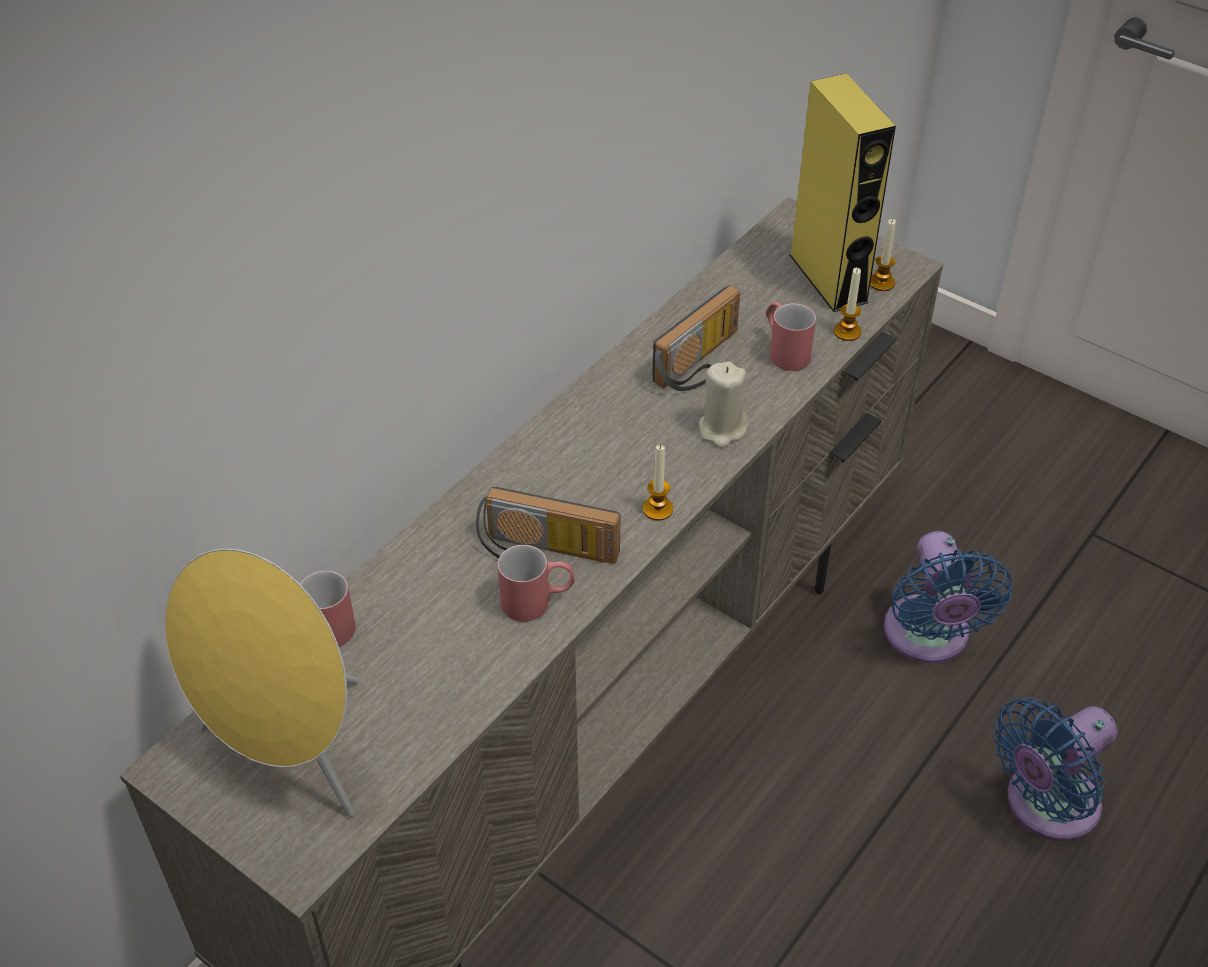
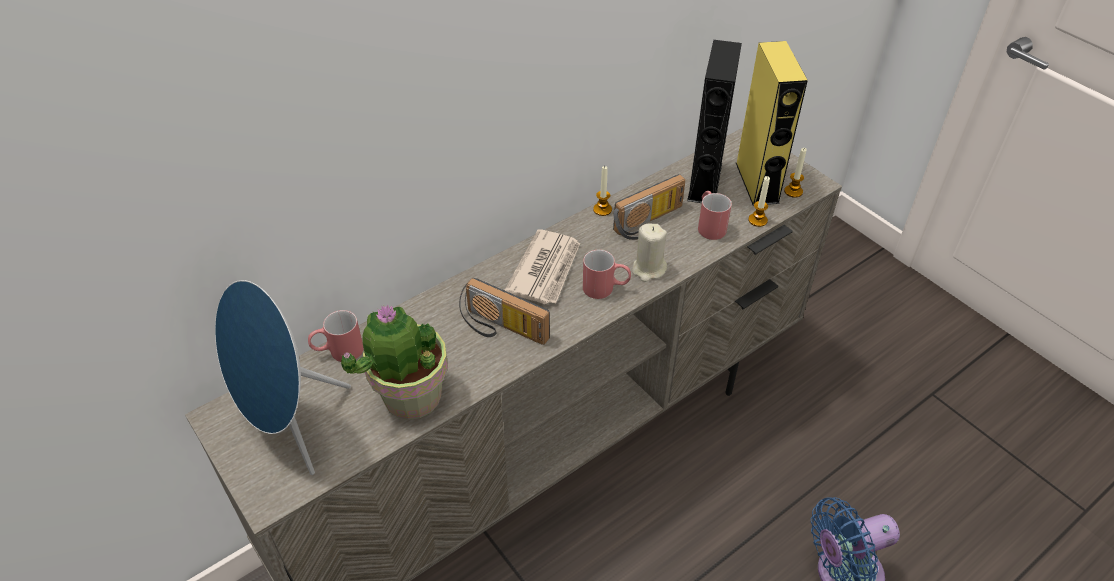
camera: 15 degrees right, 0 degrees up
(290, 756) = (290, 426): yellow speaker -> blue speaker
(452, 675) = (411, 396): none -> potted plant
(538, 601) = (484, 359): red mug -> red mug (606, 288)
(578, 457) = (546, 270): none -> newspaper
(657, 509) = (585, 314): candle -> candle (602, 209)
(756, 289) = (705, 181): none -> black speaker
(928, 638) = (794, 441): blue fan -> none

